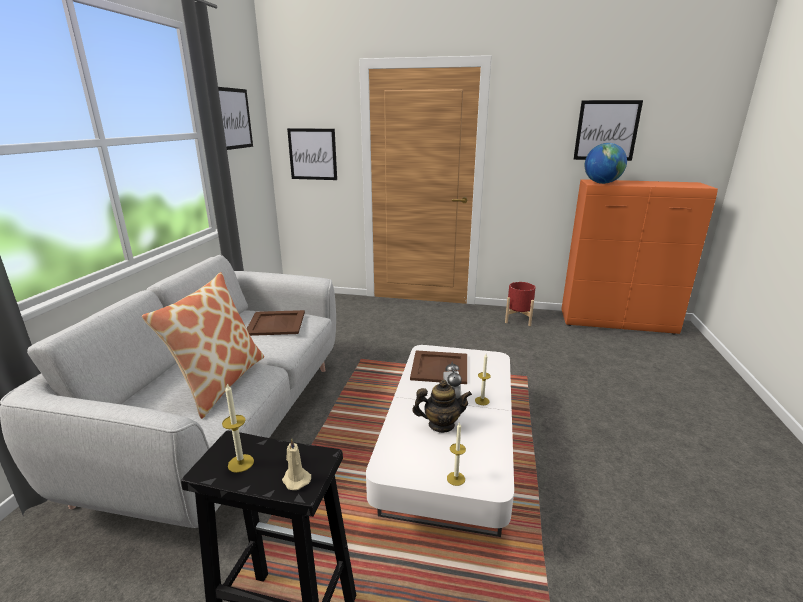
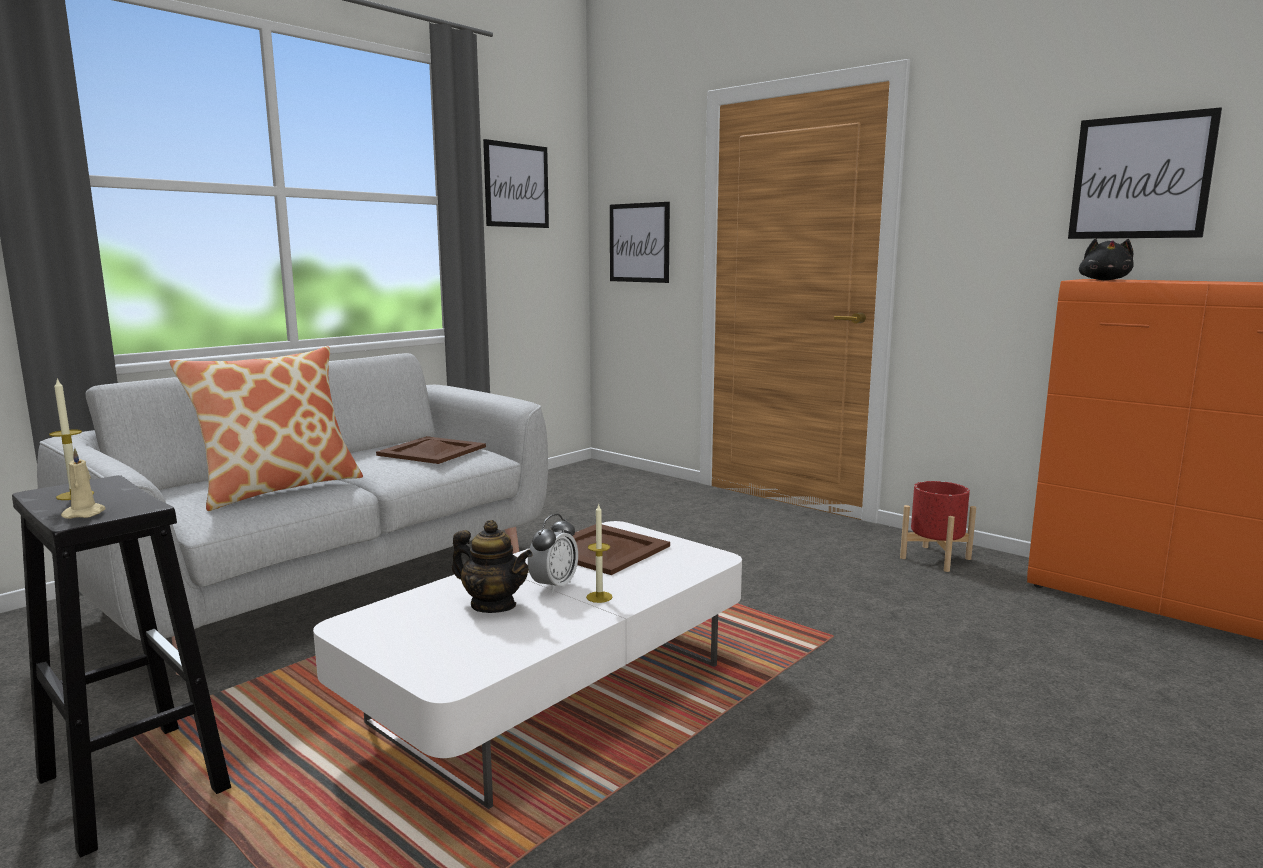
camera: 30 degrees right, 10 degrees down
(456, 478) = (412, 660): candle -> none
(602, 183) = (1104, 280): globe -> black plush toy

